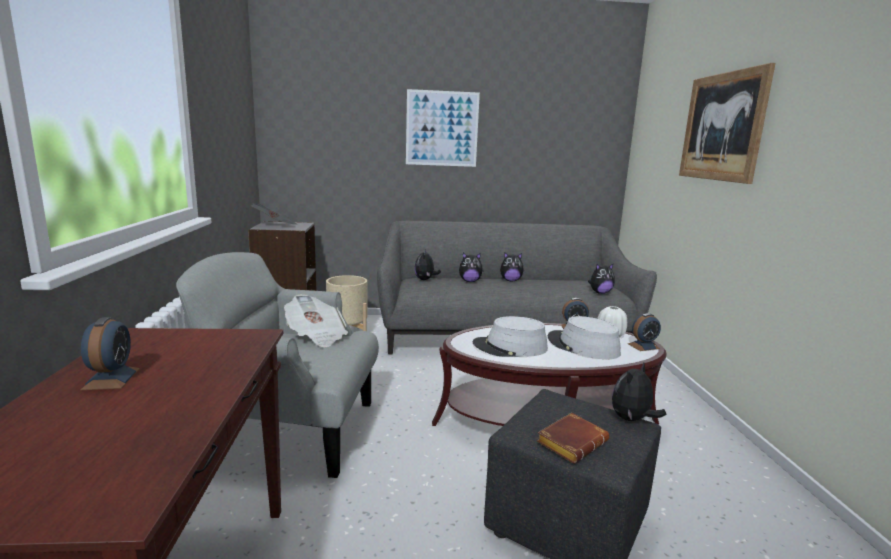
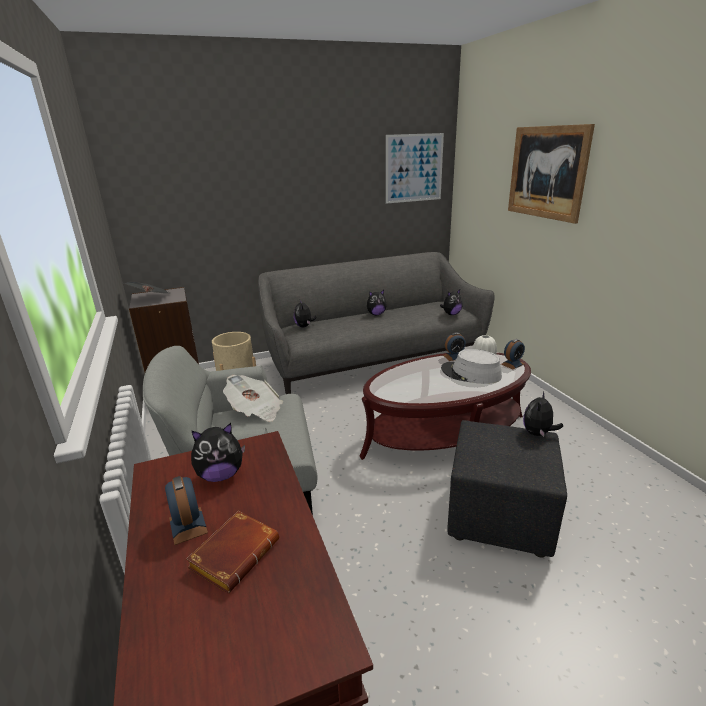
camera: 15 degrees left, 10 degrees up
(442, 128) = (292, 180): picture -> picture (414, 168)
(470, 281) = (343, 321): plush toy -> plush toy (221, 475)
(510, 347) = (419, 386): grey hat -> none
(571, 442) = (510, 464): brown book -> brown book (235, 553)

